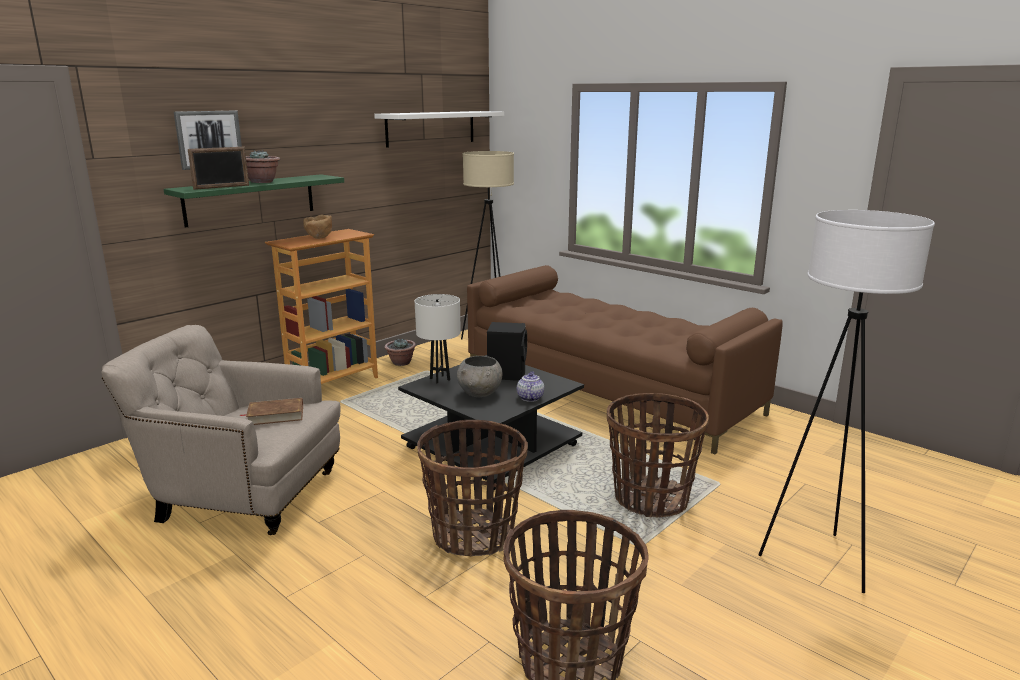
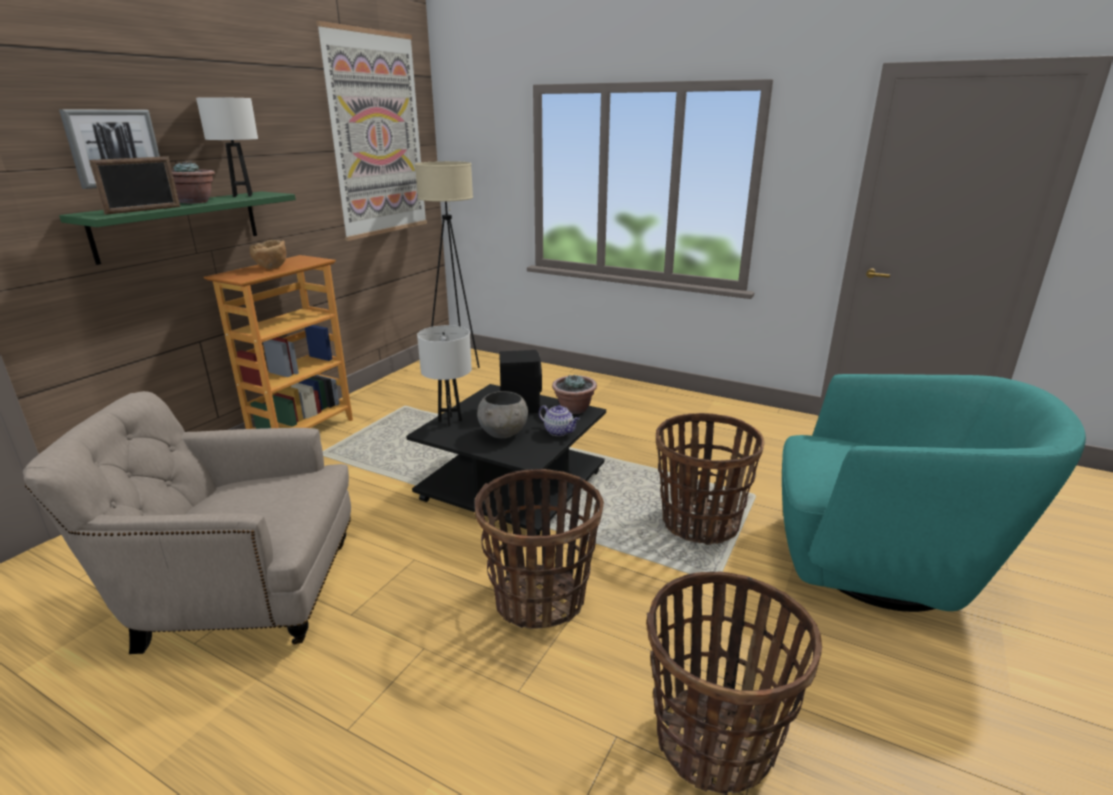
camera: 15 degrees left, 5 degrees up
(275, 415) = (276, 495): brown book -> none
(302, 177) = (242, 195): none -> white table lamp
(401, 363) = (372, 400): potted plant -> potted plant (574, 409)
(431, 128) = (377, 136): white shelf -> picture
(530, 397) = (559, 432): teapot -> teapot turned 135 degrees clockwise
(608, 389) = (601, 406): brown sofa -> none
(816, 559) = (882, 564): white floor lamp -> turquoise armchair

